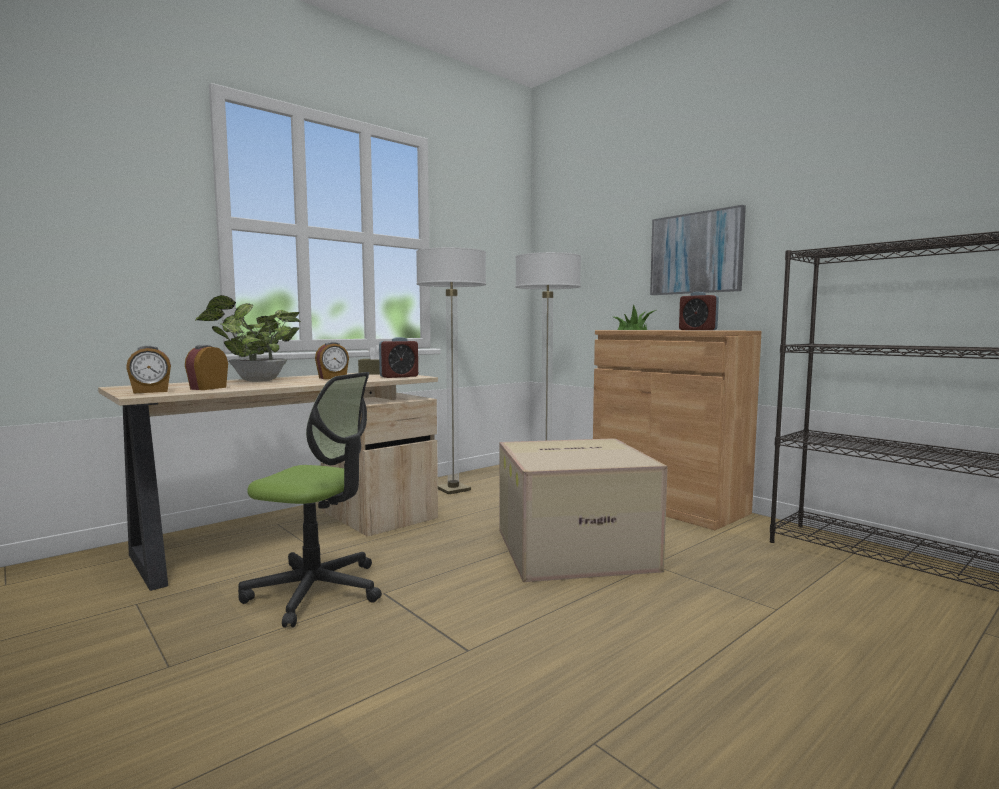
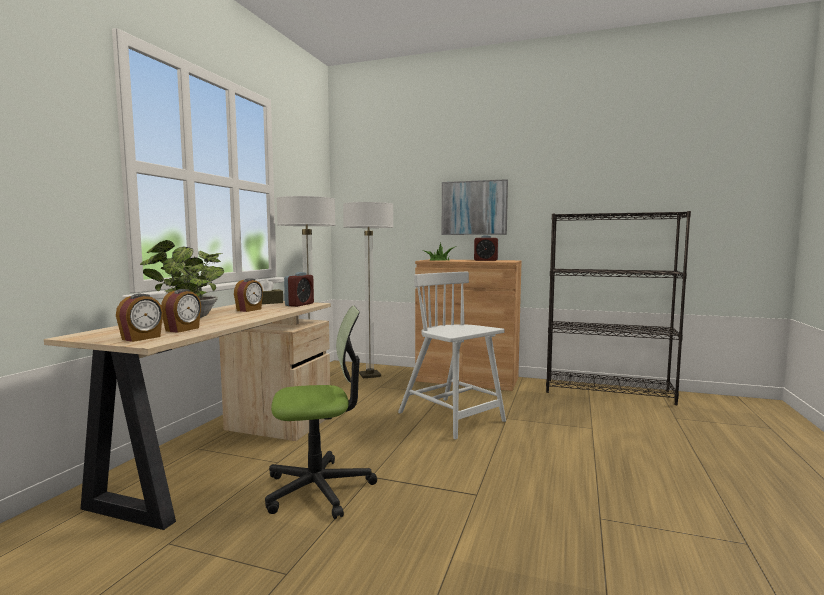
camera: 30 degrees left, 0 degrees up
(207, 388) = (183, 329): alarm clock -> alarm clock turned 150 degrees counterclockwise
(575, 548) = (452, 418): cardboard box -> white chair

